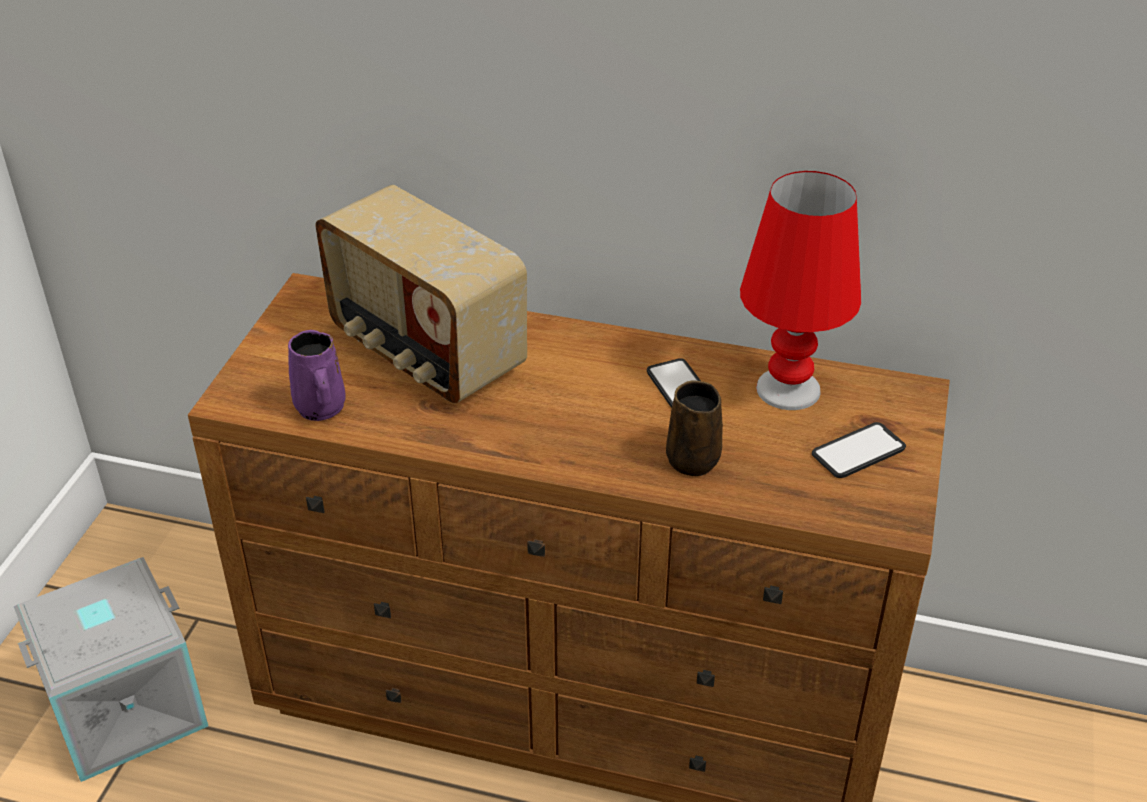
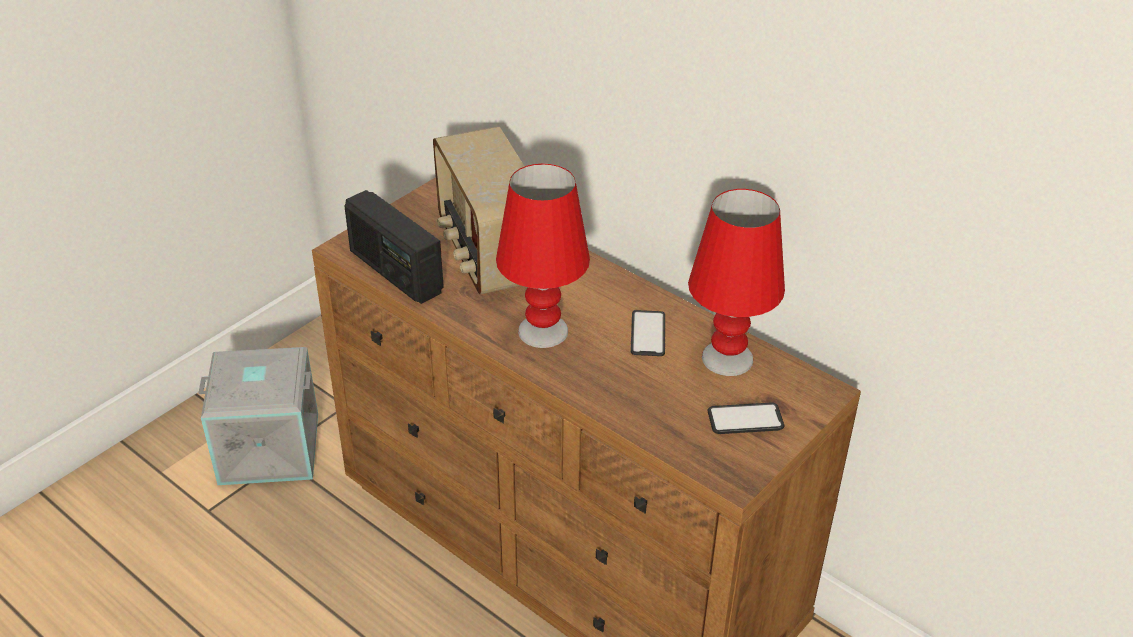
camera: 25 degrees right, 0 degrees up
(321, 409) = (395, 271): purple mug -> radio
(557, 424) = (542, 331): none -> red table lamp
(692, 458) = (619, 384): brown mug -> none

